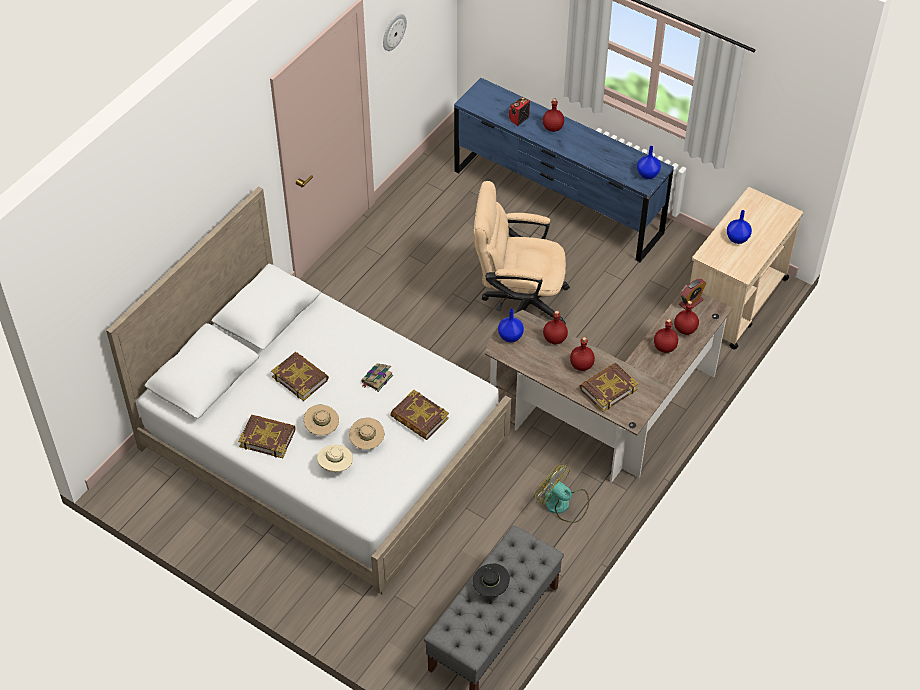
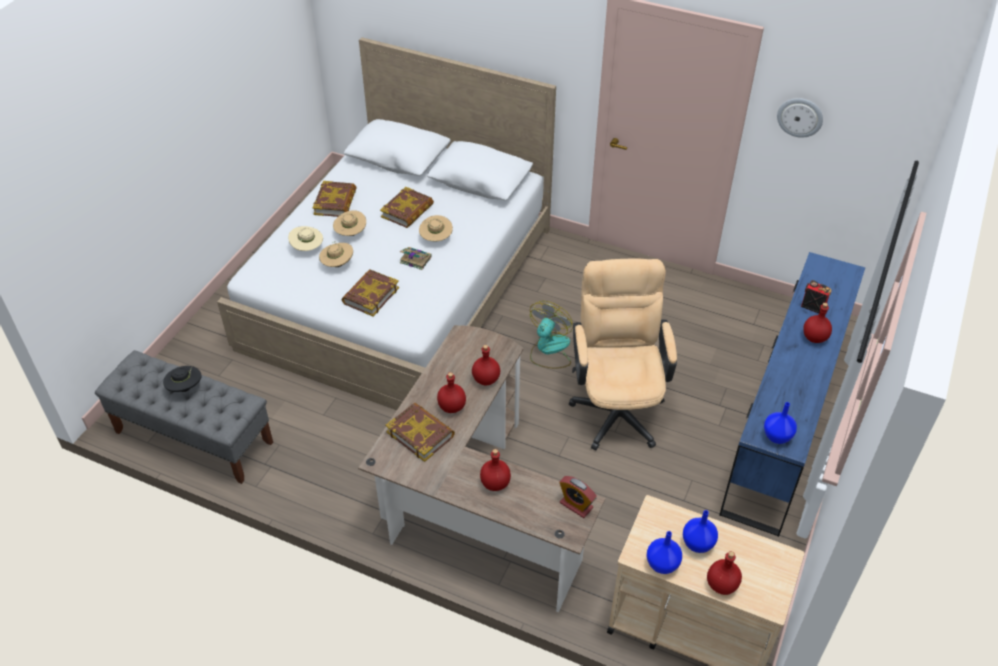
camera: 80 degrees right, 5 degrees down
(350, 359) = (436, 238): none -> beige hat
(510, 336) = (481, 342): blue vase -> blue vase (663, 564)
(562, 504) = (347, 476): fan -> fan (549, 350)
(685, 329) = (530, 502): red bottle -> red bottle (722, 584)

